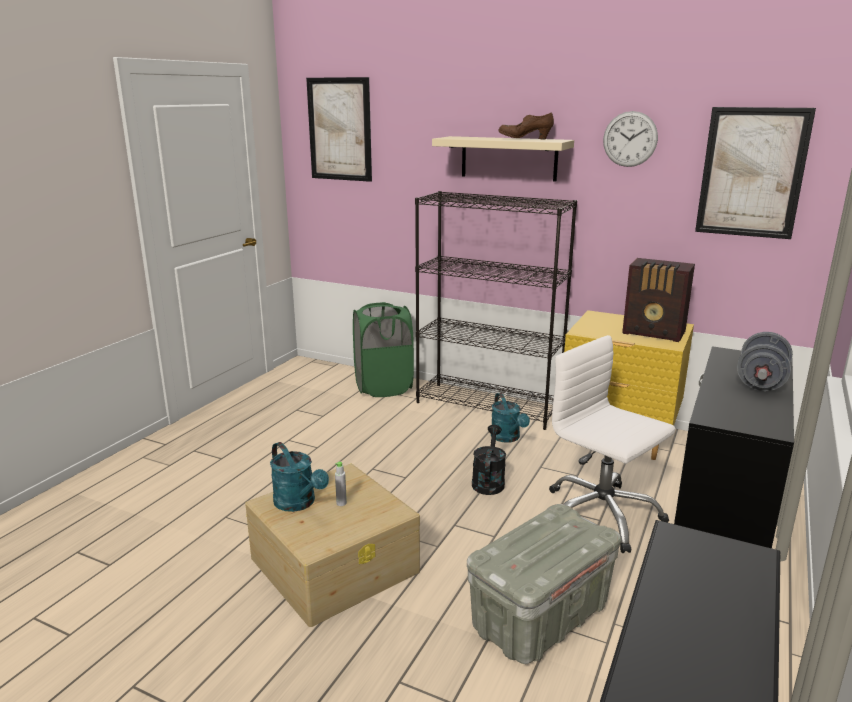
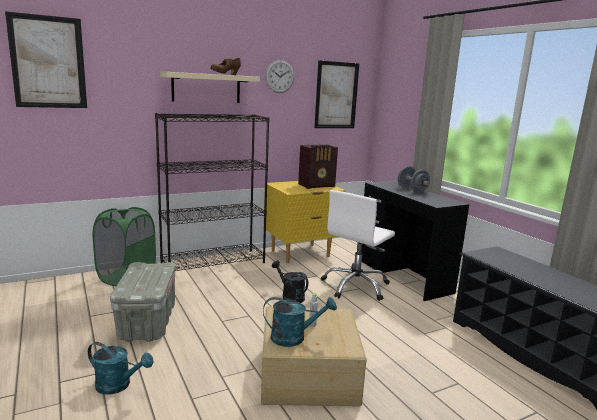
camera: 55 degrees left, 5 degrees down
(508, 438) = (256, 273): turquoise watering can -> turquoise watering can (118, 385)
(540, 618) = (416, 334): grey storage box -> grey storage box (147, 323)
(601, 515) = (356, 286): white office chair -> white office chair turned 45 degrees counterclockwise

